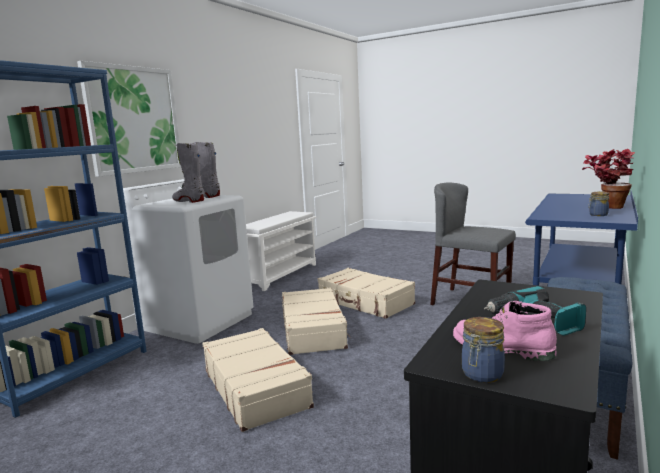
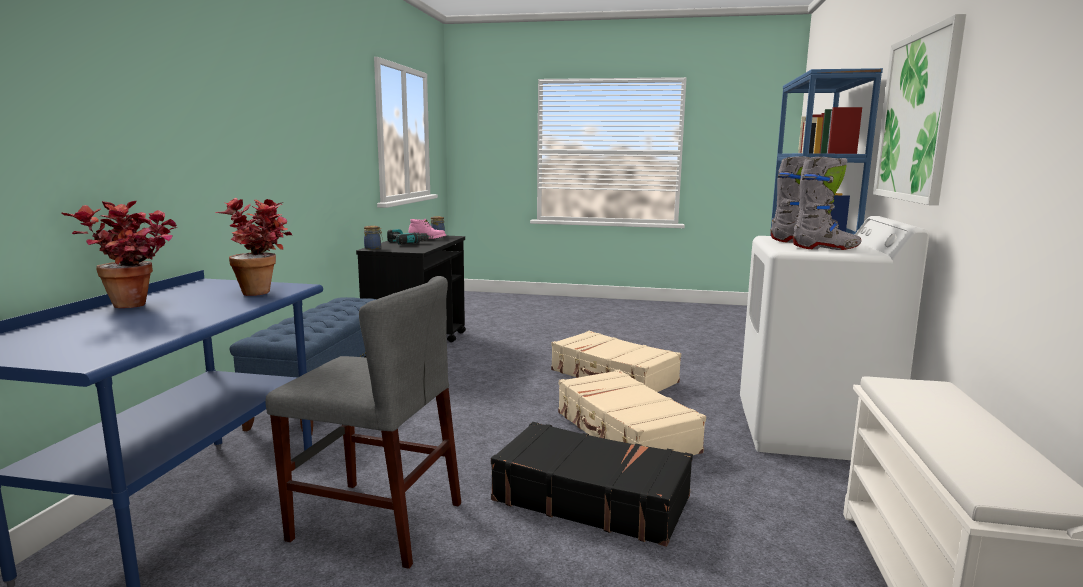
camera: 160 degrees right, 0 degrees up
(365, 302) = (591, 498): beige suitcase -> black suitcase
(555, 214) = (264, 291): none -> potted plant
(597, 215) = (208, 290): jar -> jar (373, 248)

